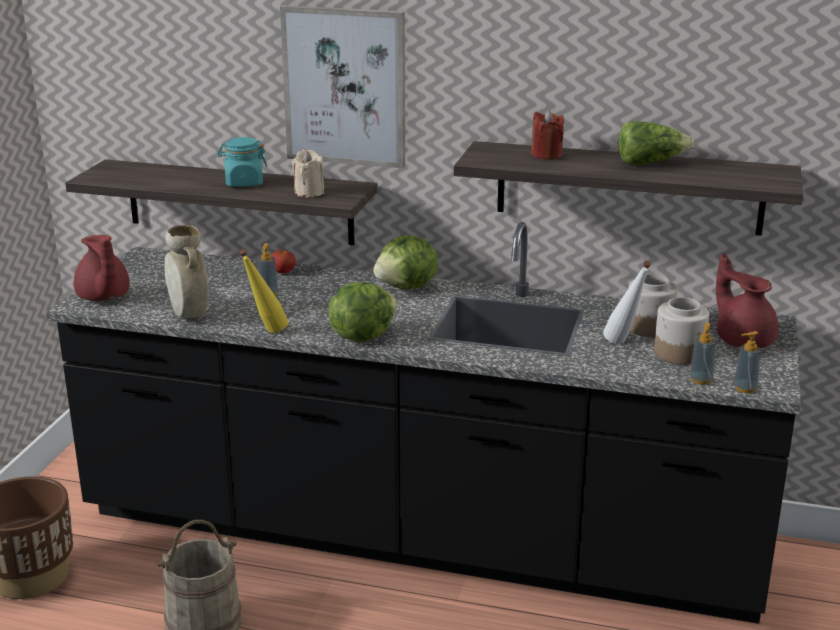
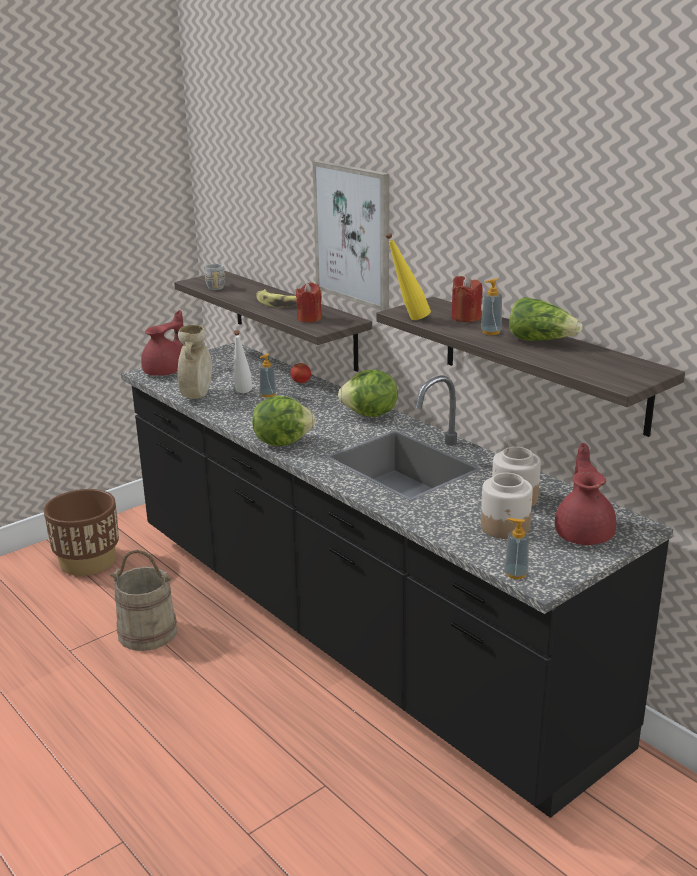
camera: 35 degrees right, 0 degrees up
(103, 297) = (166, 371): red teapot -> red teapot turned 150 degrees counterclockwise
(130, 178) = (215, 286): none -> grey mug
(244, 183) = (279, 303): turquoise jar -> banana
(266, 333) = (224, 421): yellow bottle -> yellow bottle (408, 319)
(309, 192) = (309, 319): beige candle -> red candle
(624, 344) = (469, 505): white bottle -> white bottle (242, 394)
(700, 380) = (487, 554): soap dispenser -> soap dispenser (491, 332)

